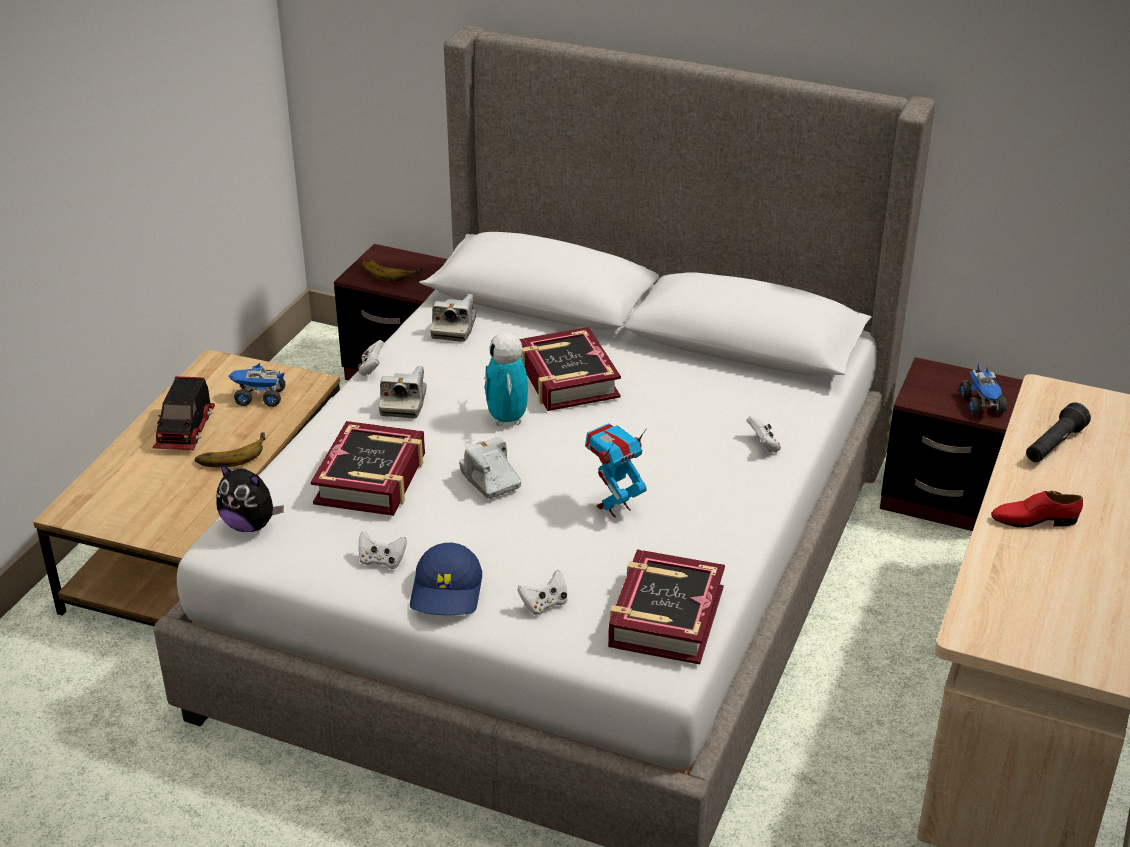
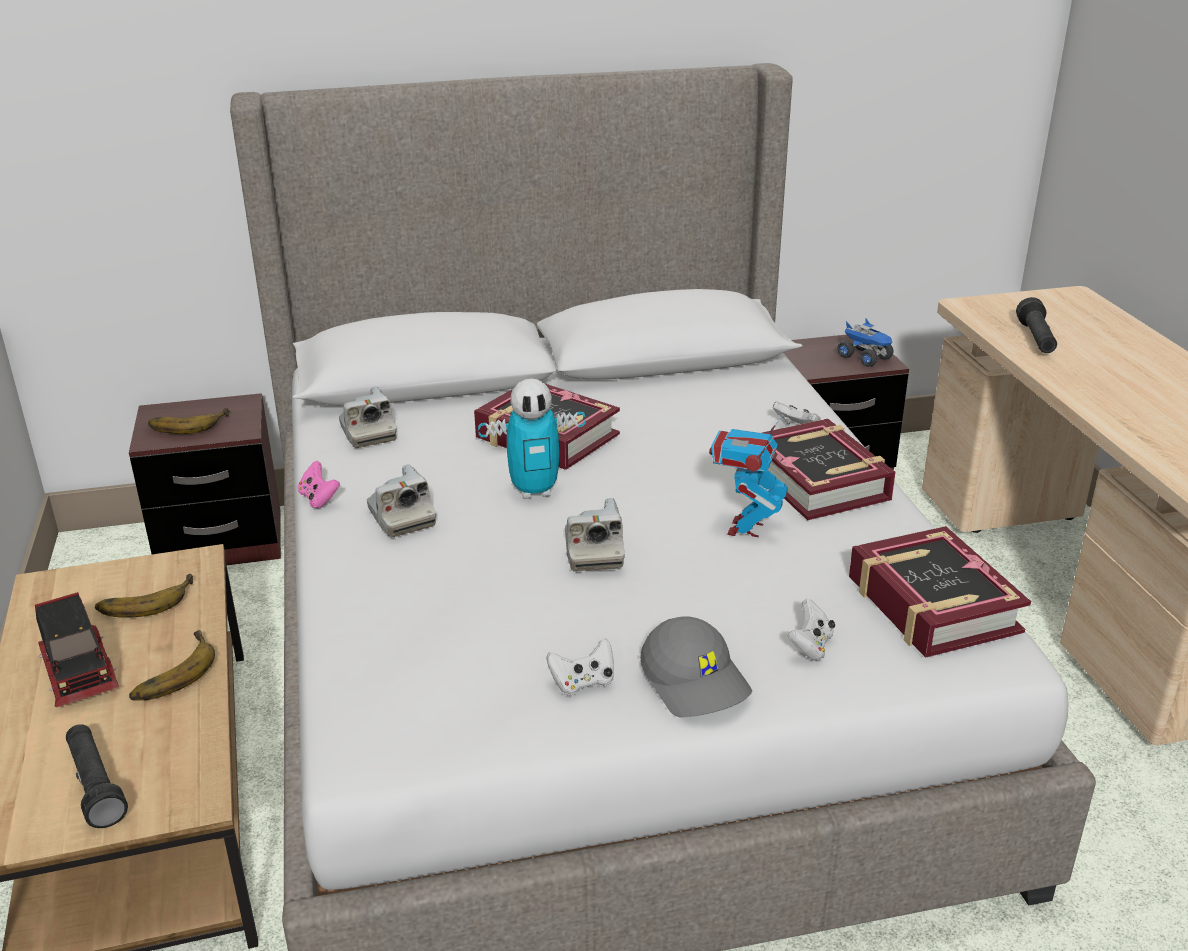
camera: 35 degrees left, 5 degrees down
(136, 505) = (95, 786): none -> black flashlight
(250, 525) = (369, 716): plush toy -> none
(259, 398) = (145, 600): toy truck -> banana
(371, 368) = (319, 499): white game controller -> pink game controller
(371, 479) = (466, 602): book -> book (818, 481)
(448, 592) = (696, 681): blue cap -> grey cap
(490, 479) = (593, 551): camera -> camera turned 120 degrees counterclockwise
(507, 419) = (534, 491): toy robot -> toy robot turned 60 degrees counterclockwise
(1034, 520) = (1110, 394): red shoe -> none

